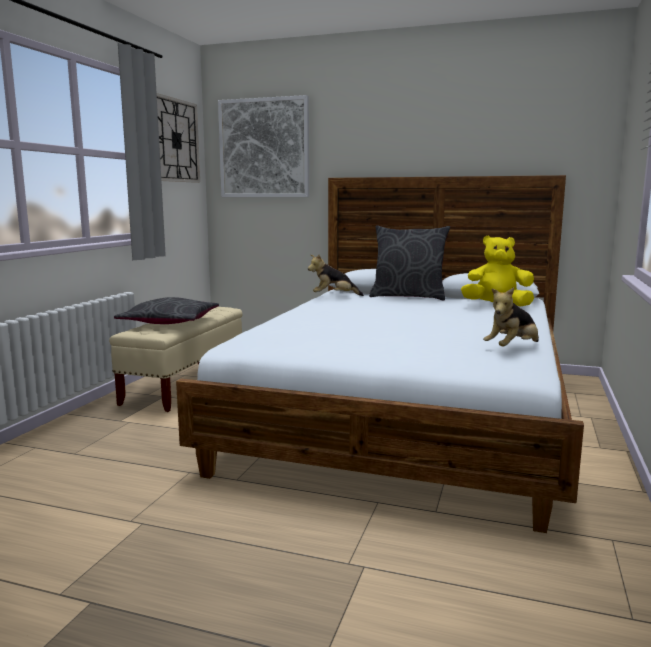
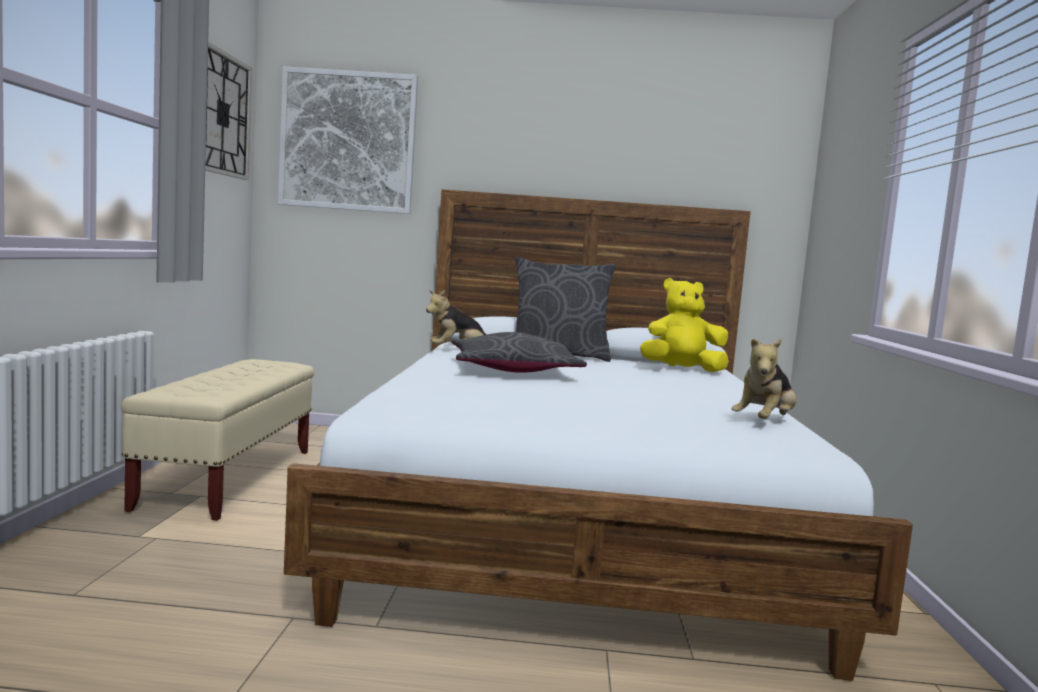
camera: 15 degrees left, 5 degrees down
(169, 322) = (215, 380): grey pillow -> grey pillow (513, 371)

